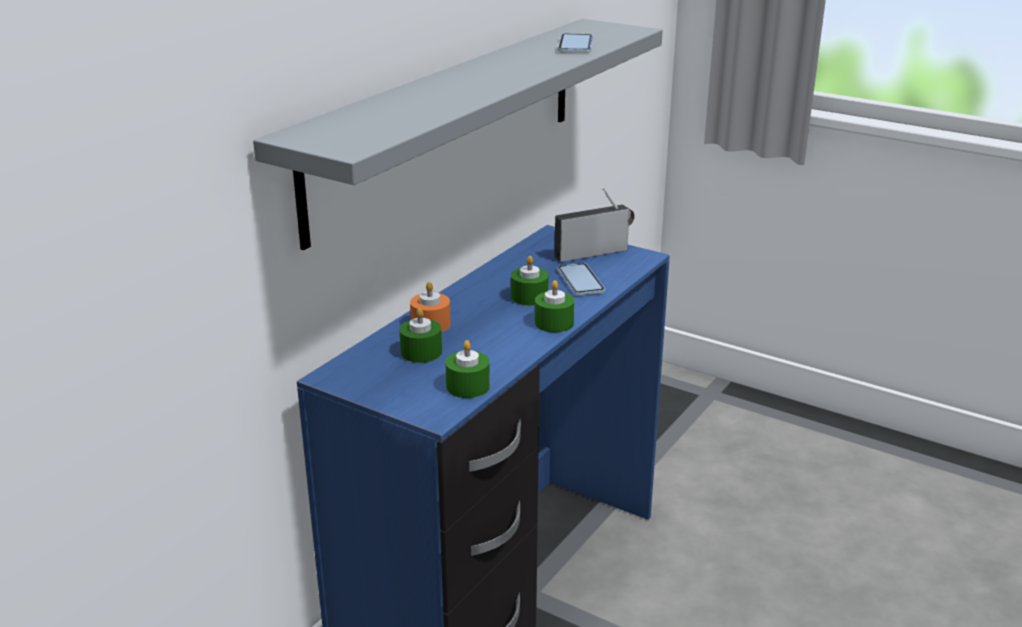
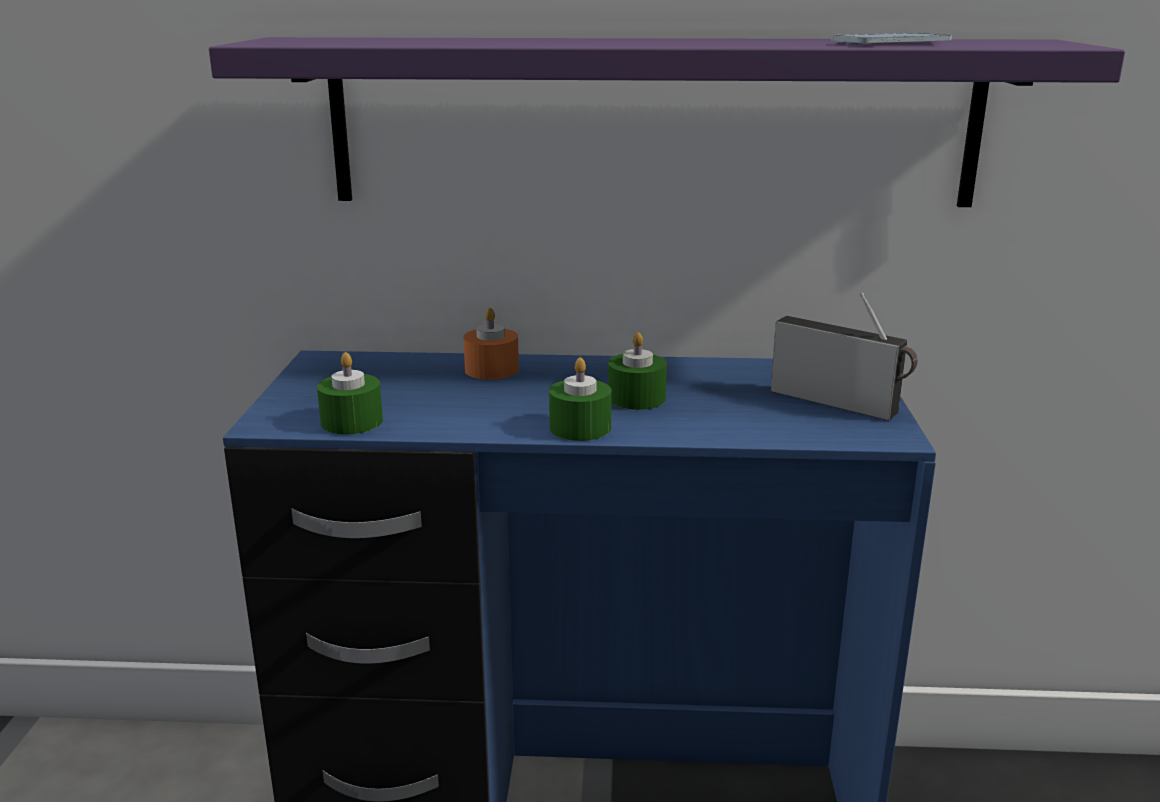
camera: 60 degrees right, 5 degrees down
(421, 352) = (416, 381): green candle -> none
(449, 122) = (652, 123): grey shelf -> purple shelf
(580, 281) = (733, 415): phone -> none

